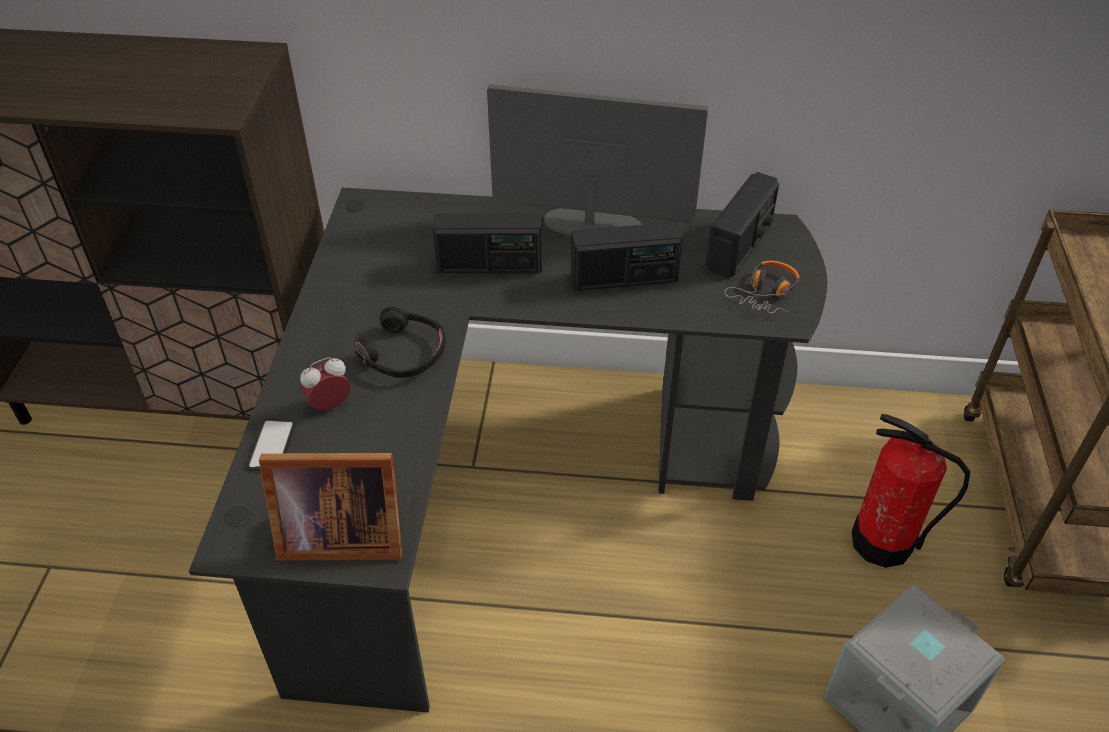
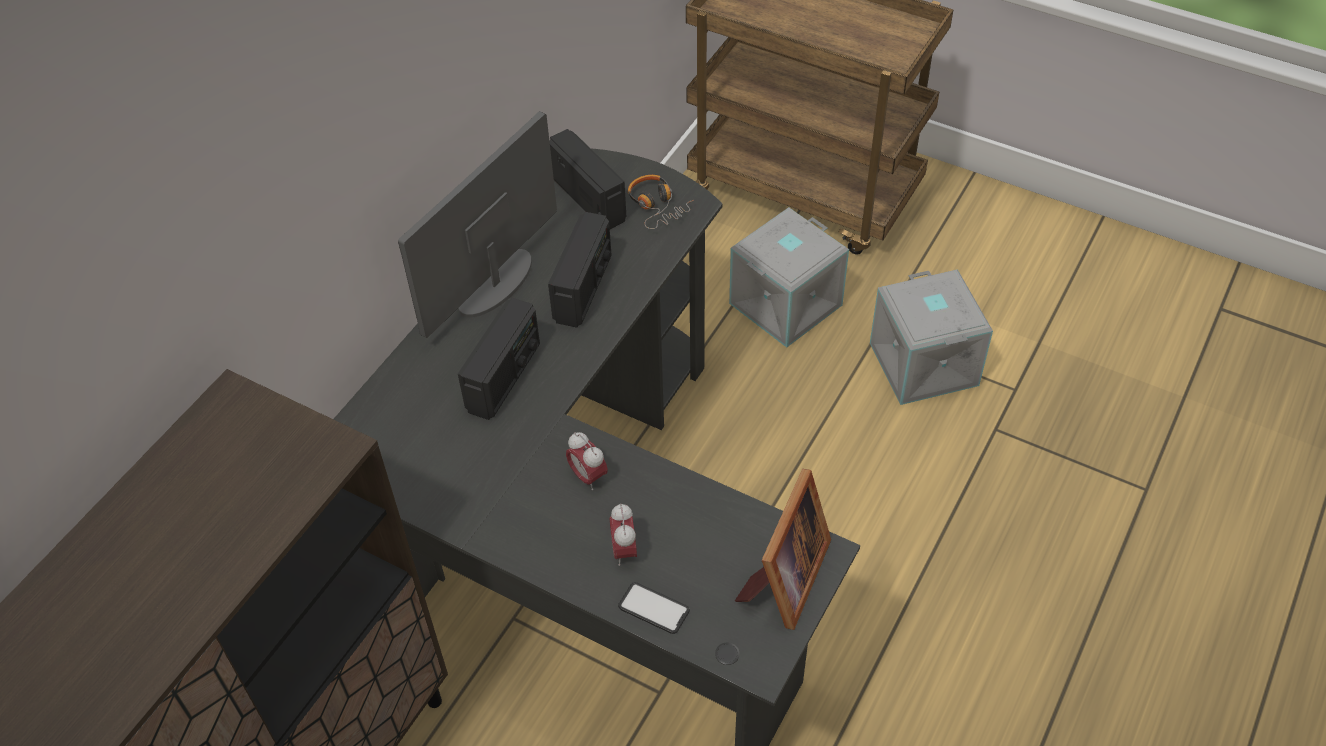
camera: 65 degrees left, 5 degrees up
(403, 354) = (588, 476): black headphones -> alarm clock
(882, 542) = (786, 305): fire extinguisher -> grey storage box

